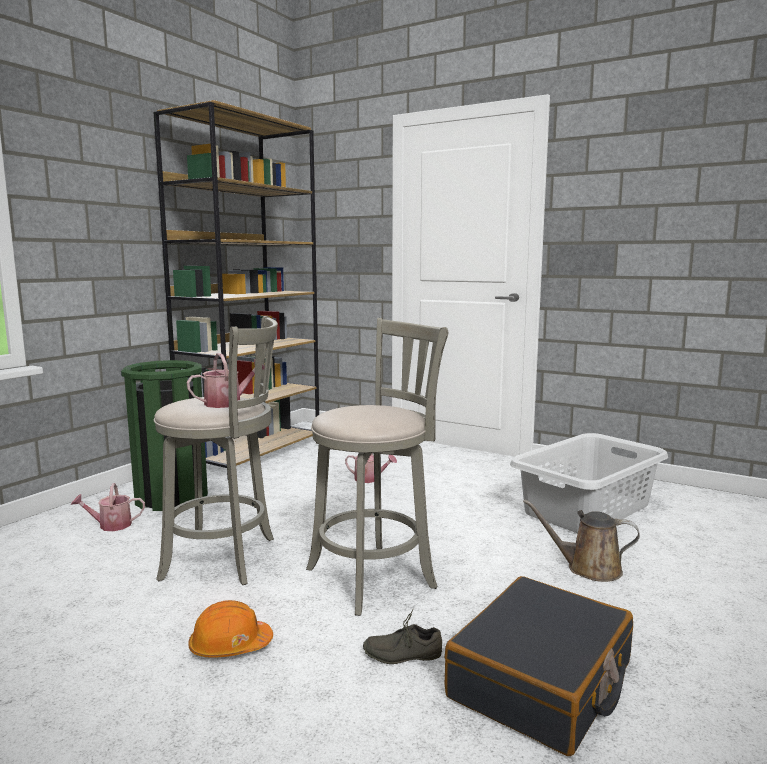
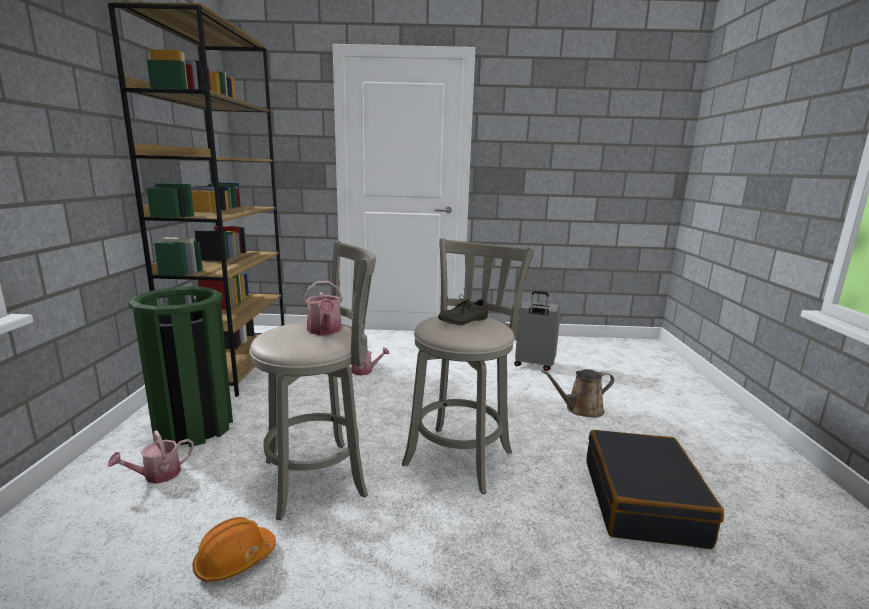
camera: 30 degrees left, 5 degrees up
(228, 403) = (325, 331): watering can -> watering can turned 135 degrees clockwise
(230, 646) = (418, 559): orange hard hat -> orange hard hat (235, 560)
(402, 653) = (546, 513): grey shoe -> grey shoe (462, 320)
(585, 509) = (534, 365): grey laundry basket -> grey suitcase

